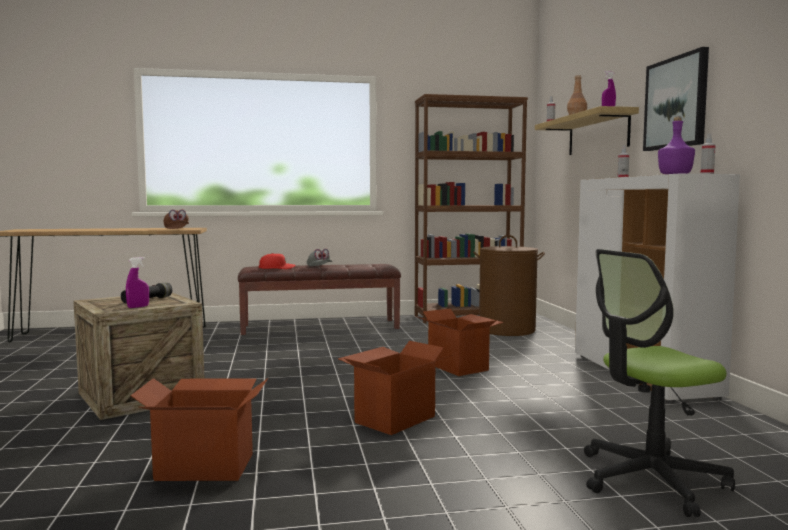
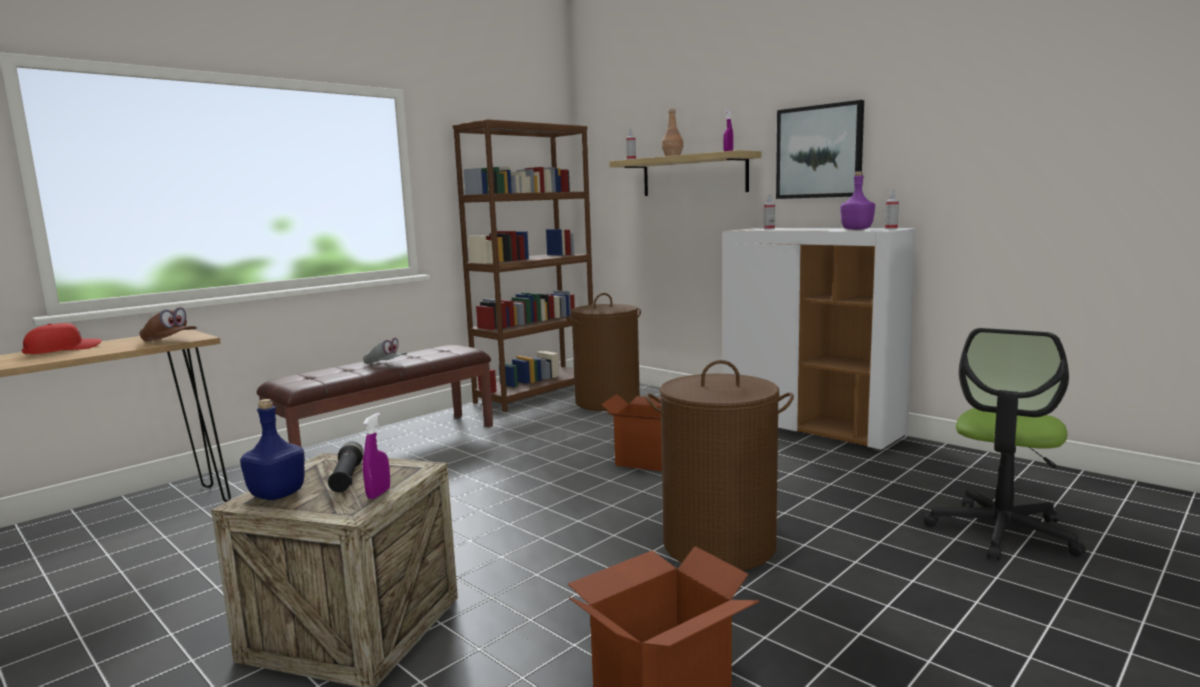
camera: 35 degrees left, 5 degrees up
(106, 300) = (276, 494): none -> blue bottle
(277, 268) = (331, 376): red cap -> red cap (63, 349)
(394, 419) = (718, 546): cardboard box -> brown laundry basket

